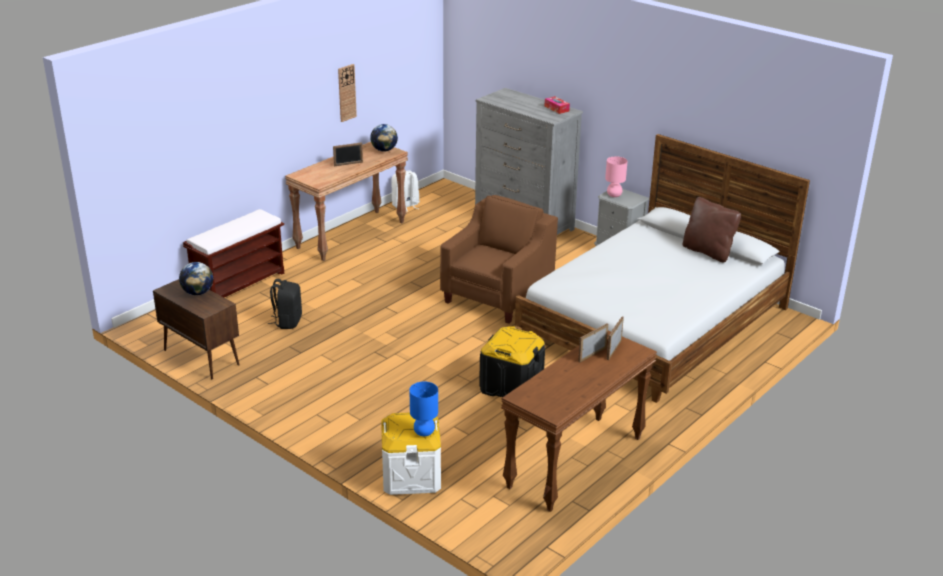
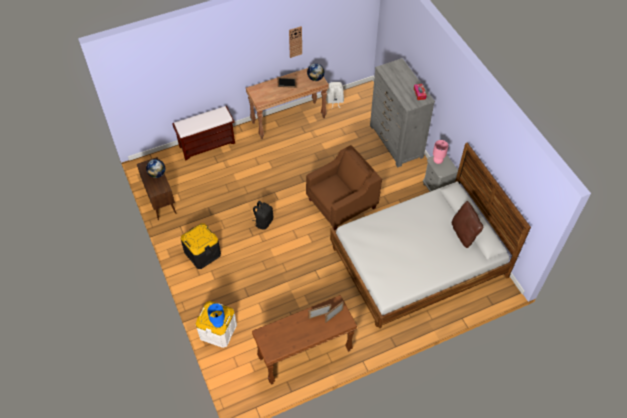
camera: 25 degrees right, 25 degrees up
(287, 322) = (216, 186): black backpack -> black backpack (263, 222)
(511, 386) = (305, 283): black storage box -> black storage box (202, 253)

